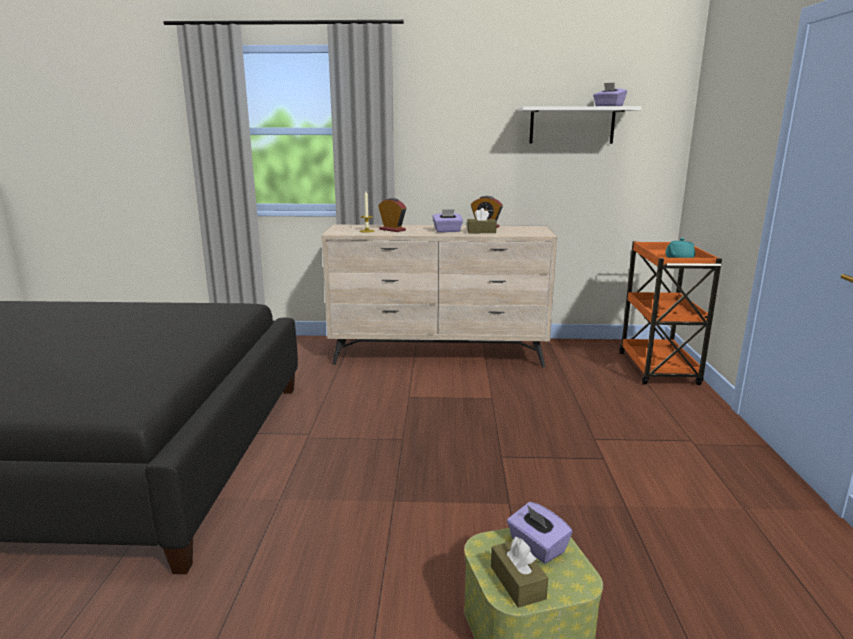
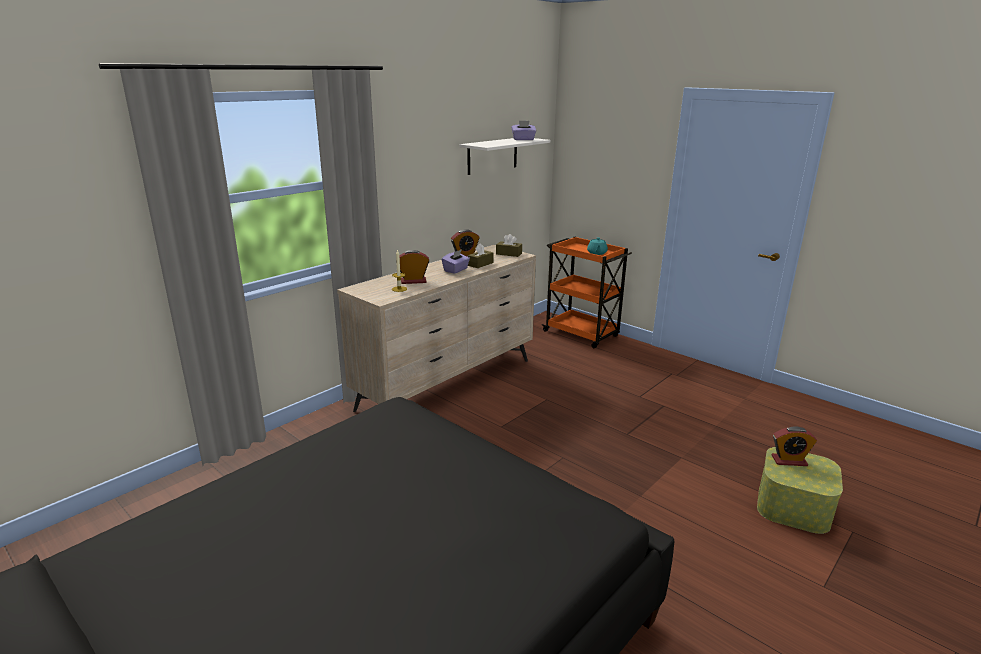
camera: 50 degrees left, 5 degrees up
(517, 582) = (816, 480): brown tissue box -> brown tissue box (509, 254)
(537, 547) = (789, 461): purple tissue box -> alarm clock

